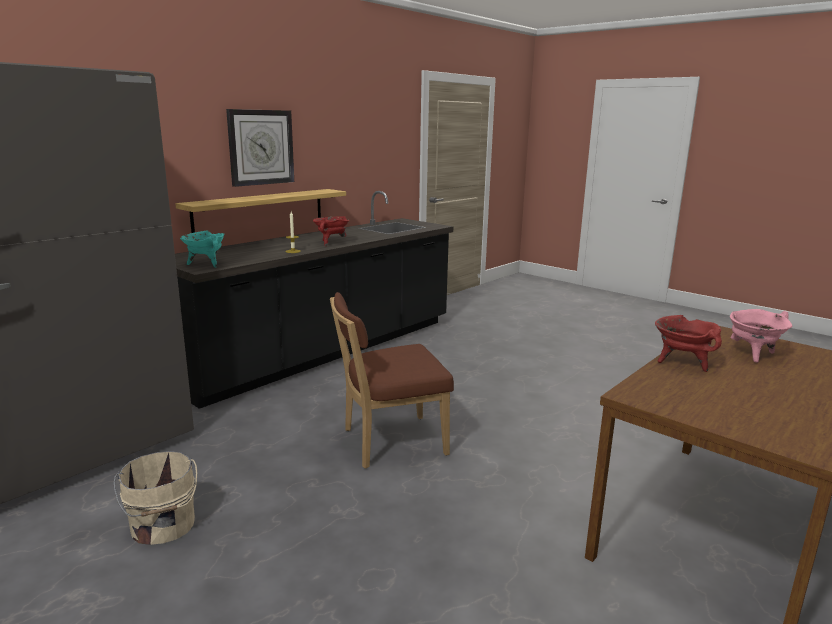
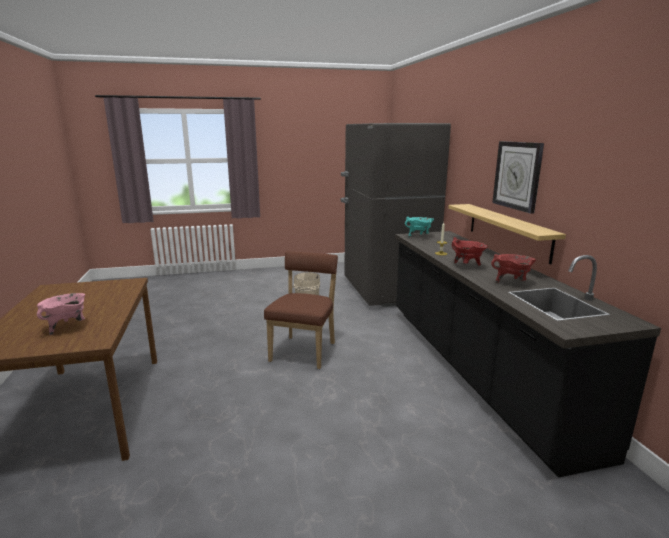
camera: 125 degrees right, 0 degrees up
(682, 363) = (116, 304): red cooking pot -> red cooking pot (511, 282)

